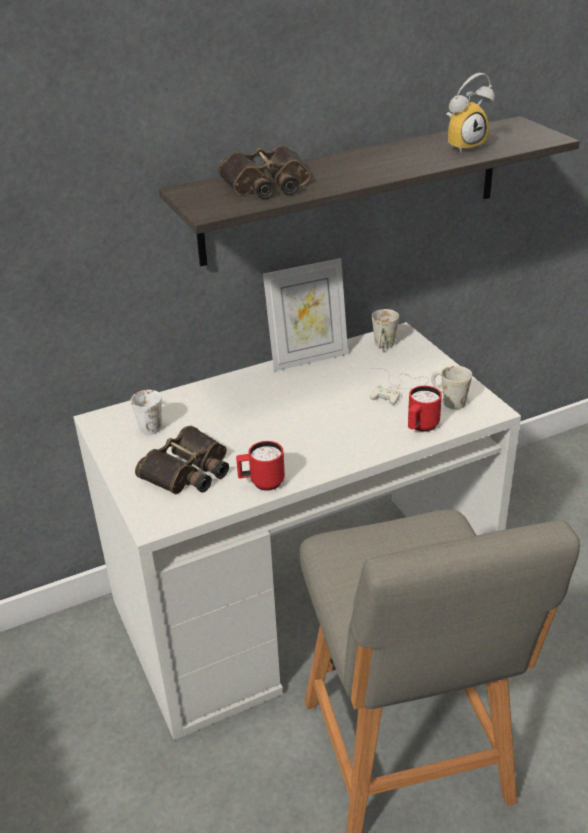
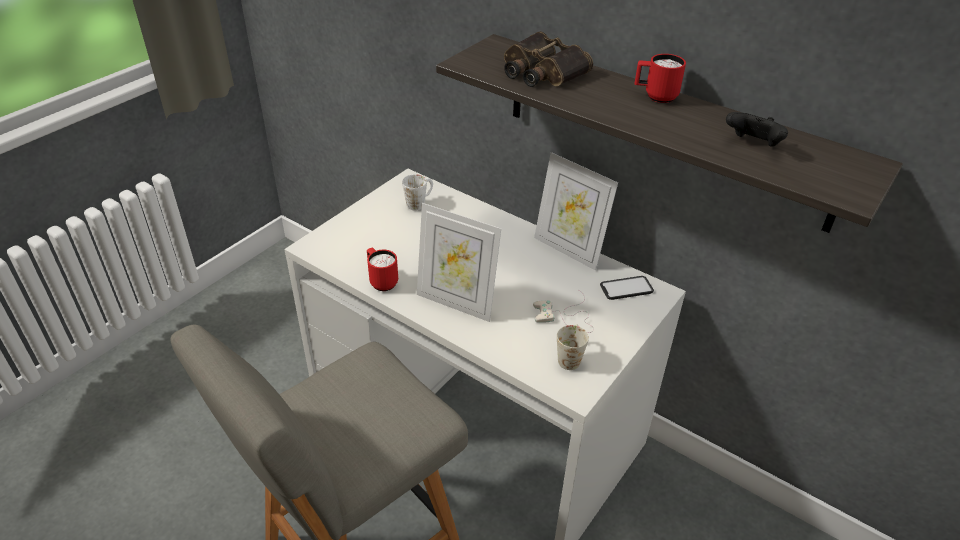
camera: 60 degrees right, 5 degrees up
(189, 471) = (375, 241): binoculars -> none
(333, 442) = (456, 302): none -> picture frame
(383, 347) = (626, 288): white mug -> phone
(420, 427) = (514, 349): red mug -> red mug (655, 96)
(464, 146) = (752, 145): alarm clock -> black game controller

